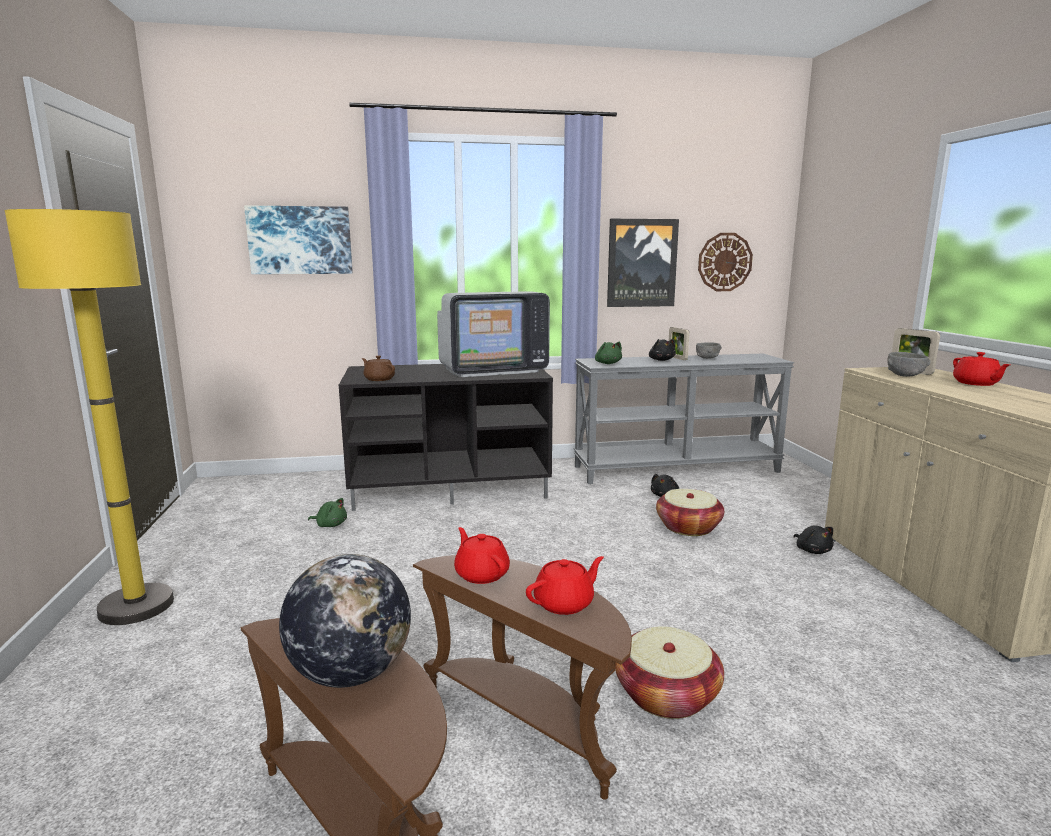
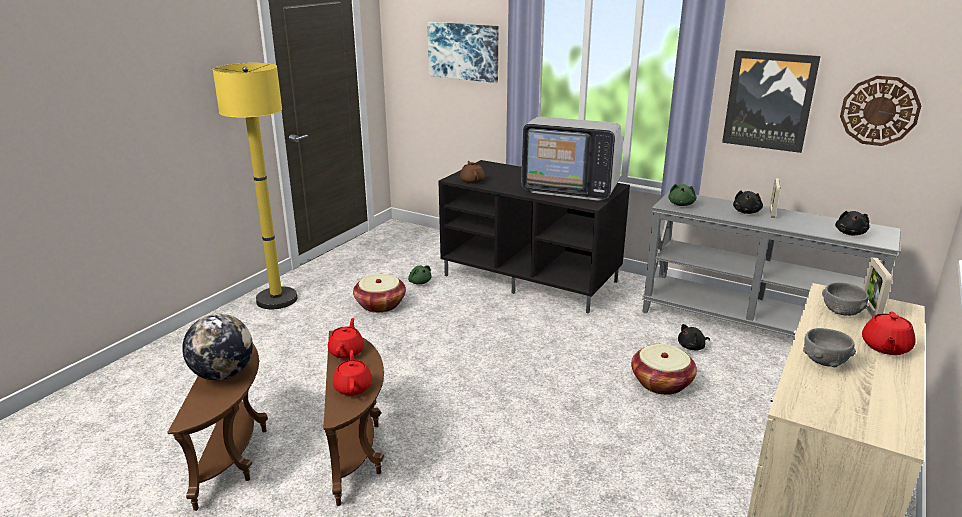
camera: 40 degrees right, 10 degrees up
(565, 603) = (353, 387): red teapot -> red teapot turned 105 degrees counterclockwise
(666, 695) = (445, 480): basket -> basket (380, 305)
(707, 358) = (805, 221): grey bowl -> grey bowl (824, 361)
(812, 550) = (738, 449): black plush toy -> black plush toy (850, 233)

